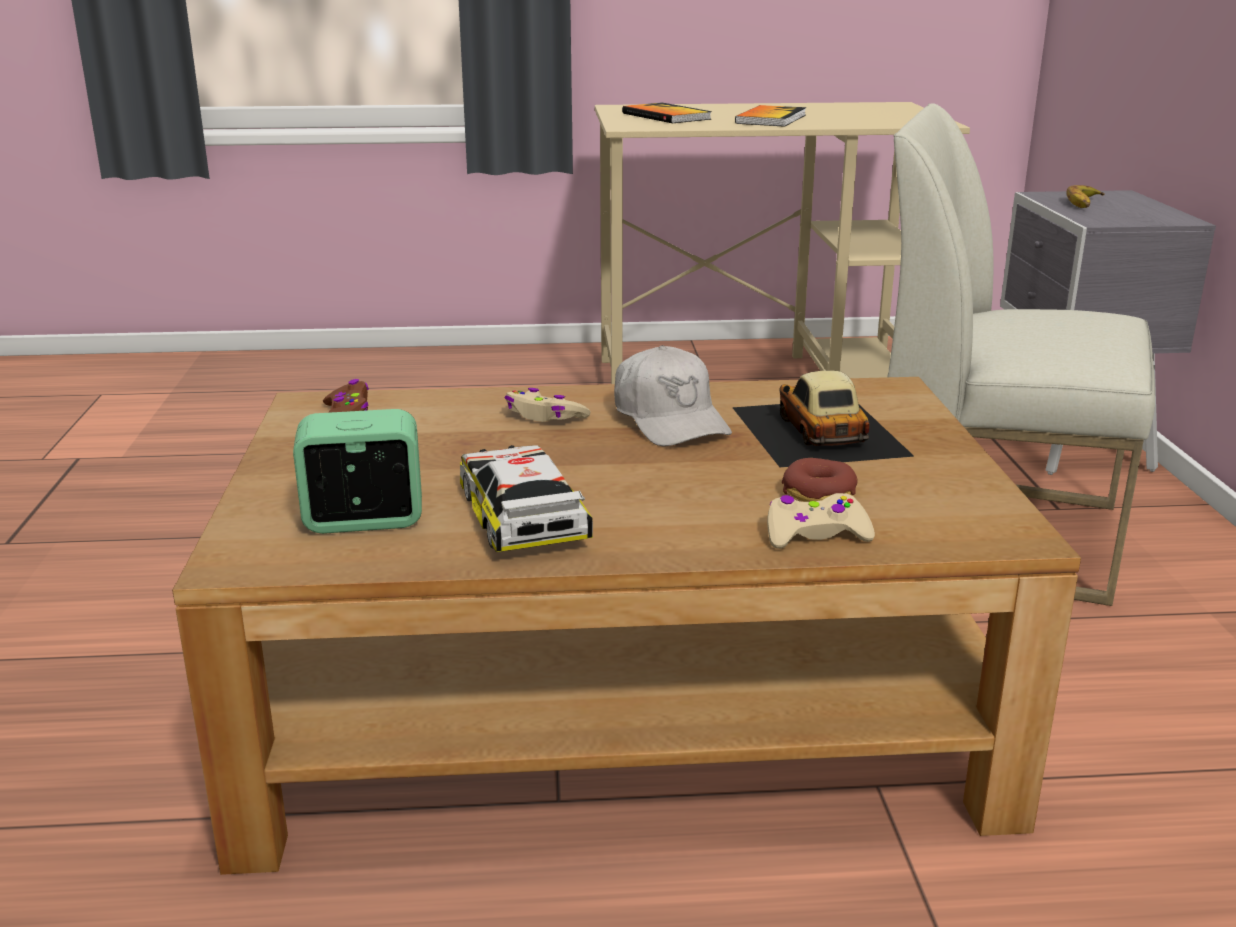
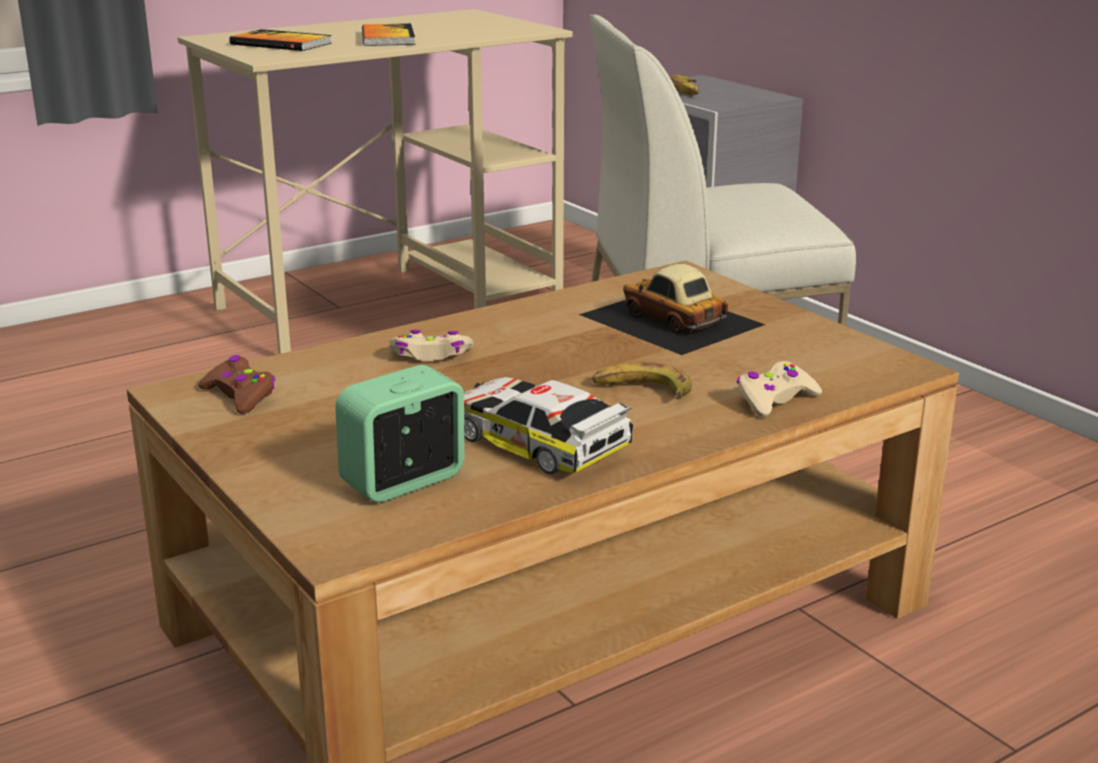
camera: 30 degrees left, 0 degrees up
(670, 420) = (543, 335): white cap -> none
(690, 492) = (641, 390): none -> banana
(819, 493) = (736, 368): donut -> none

